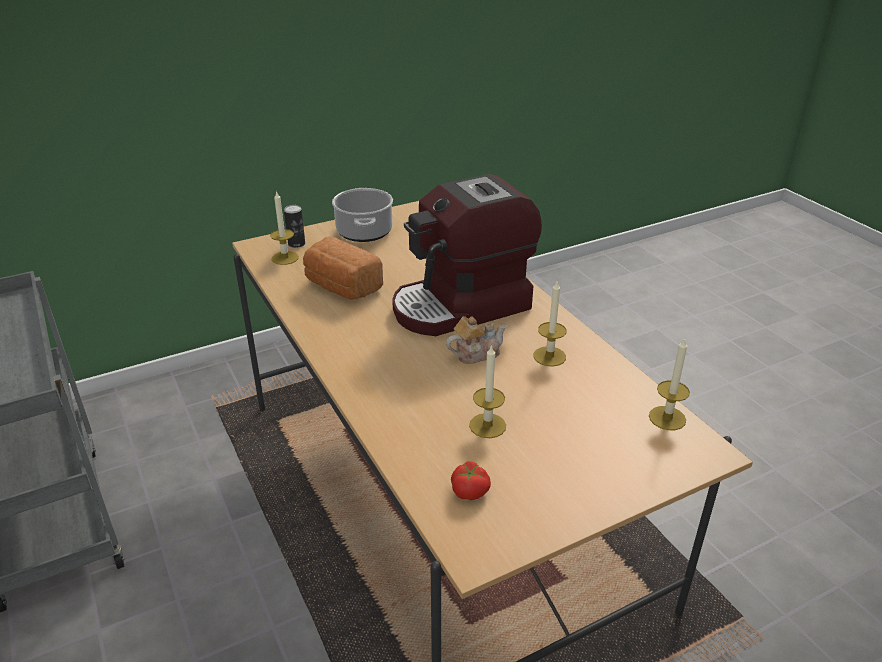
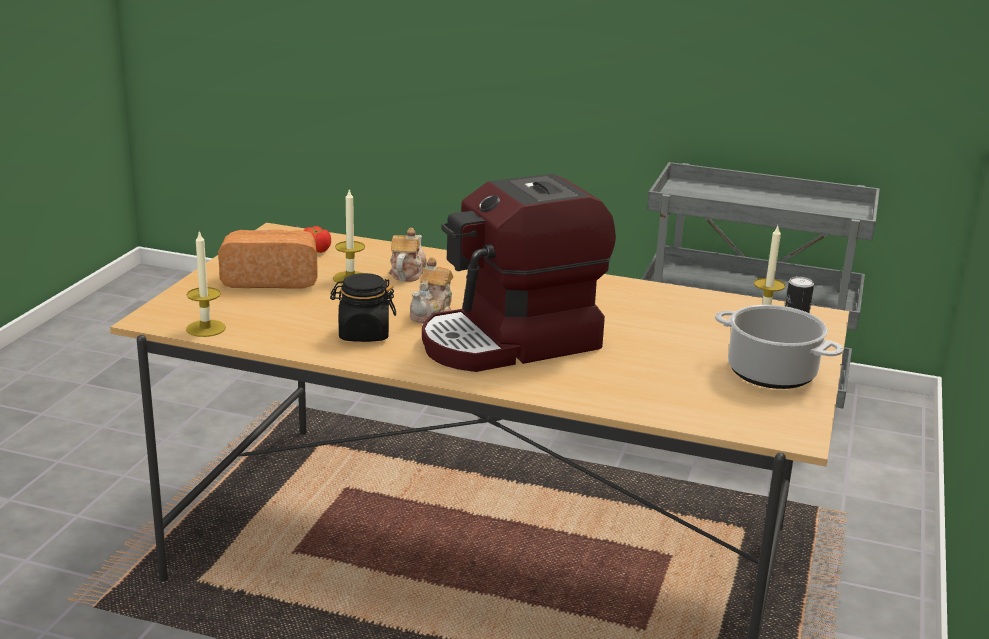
camera: 135 degrees right, 10 degrees down
(341, 287) = (652, 315): bread -> bread (271, 279)
(432, 408) = (407, 273): none -> teapot
(462, 306) = (512, 342): coffee machine -> coffee machine turned 135 degrees counterclockwise
(549, 356) = (363, 334): candle -> black jar

